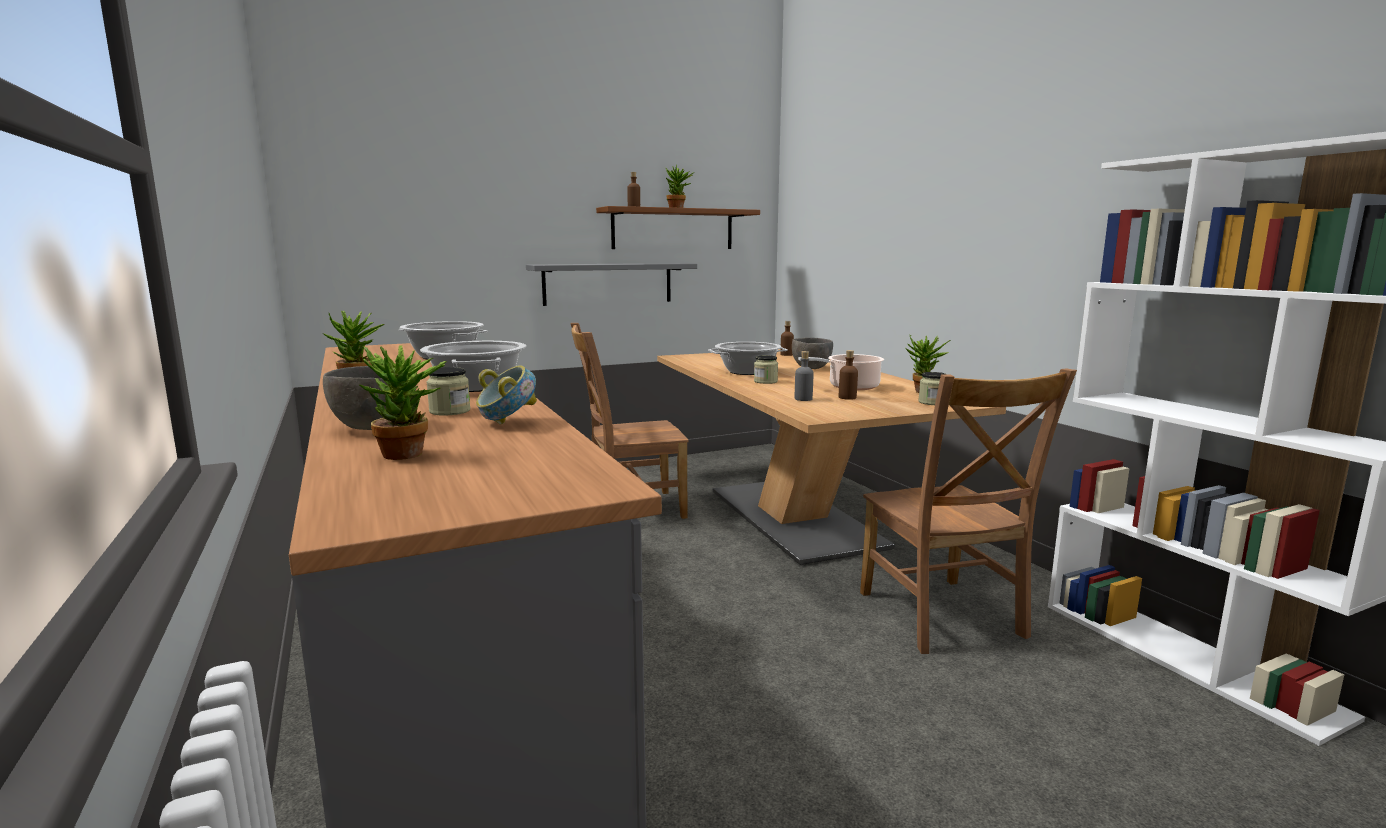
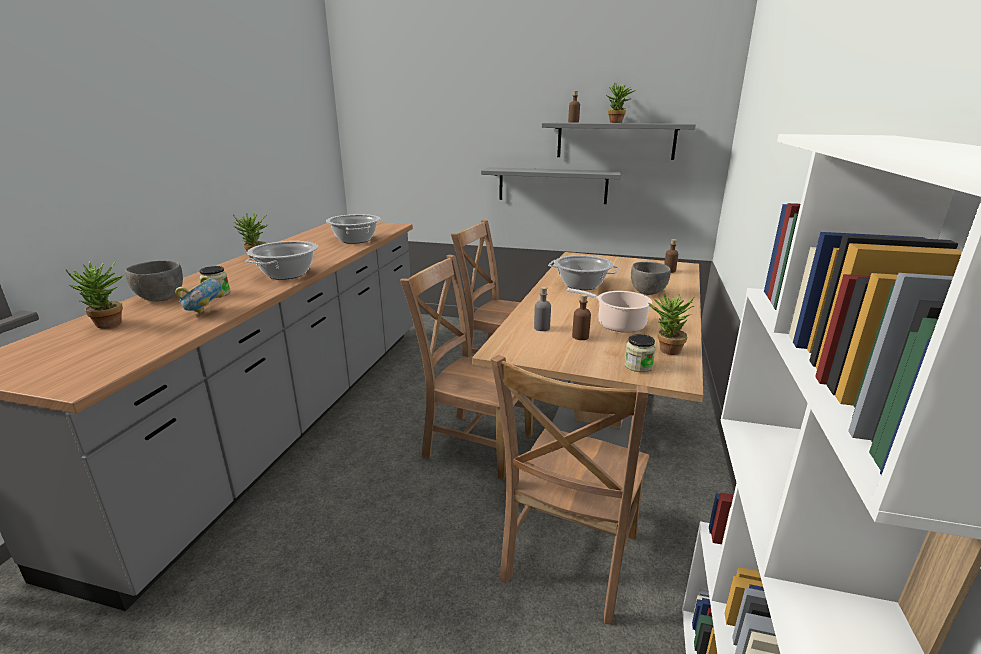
camera: 40 degrees right, 10 degrees up
(673, 229) = (615, 140): brown shelf -> grey shelf
(720, 576) = (474, 443): none -> brown chair
(765, 381) = (566, 300): jar -> none

